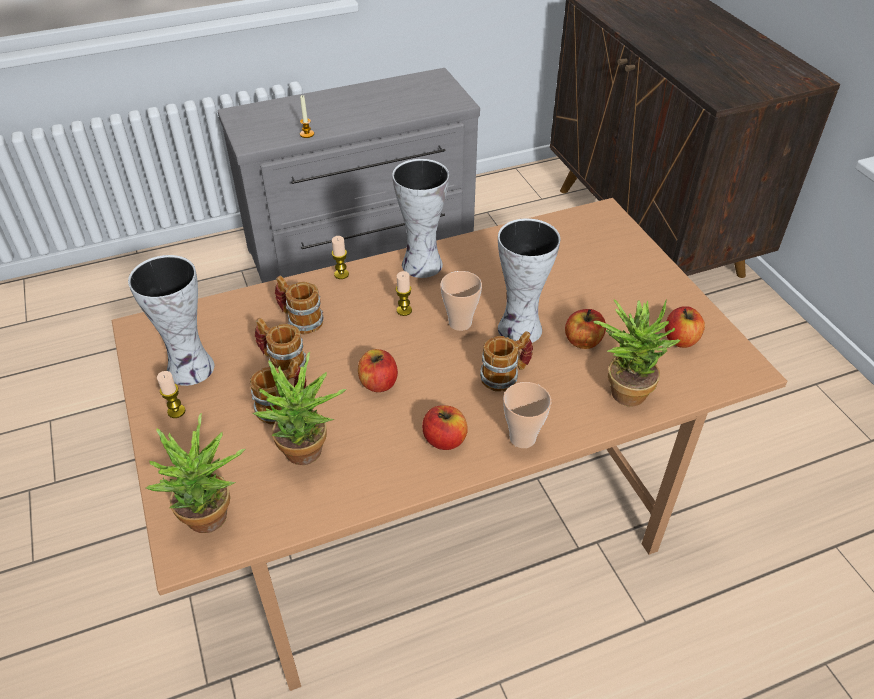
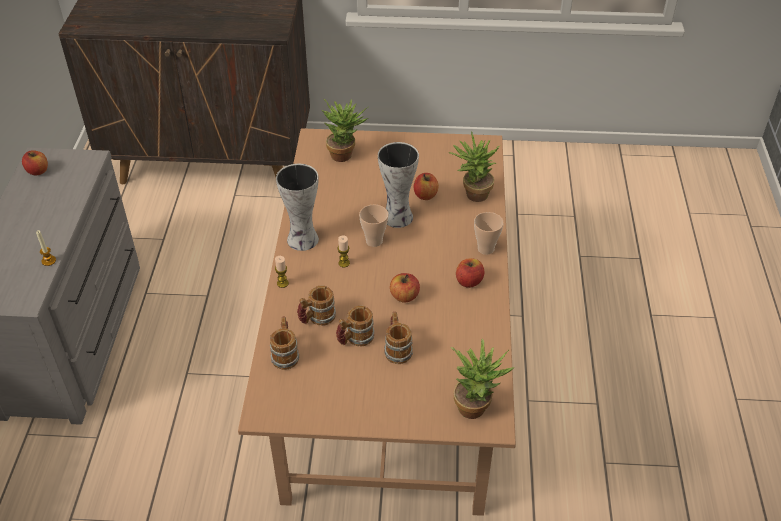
camera: 65 degrees left, 0 degrees up
(176, 411) = (368, 407): candle -> none
(189, 370) = (330, 391): vase -> none
(308, 455) = (447, 346): potted plant -> potted plant (345, 154)
(505, 375) = (433, 237): mug -> mug (285, 354)
(680, 339) = (449, 157): apple -> apple (38, 171)

